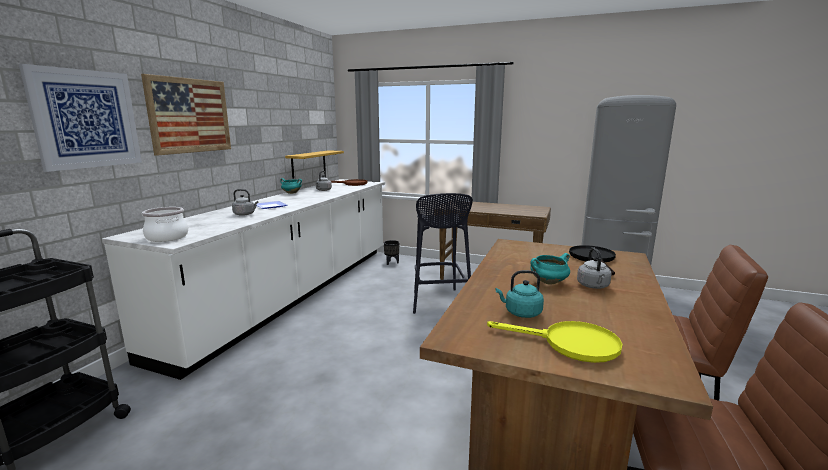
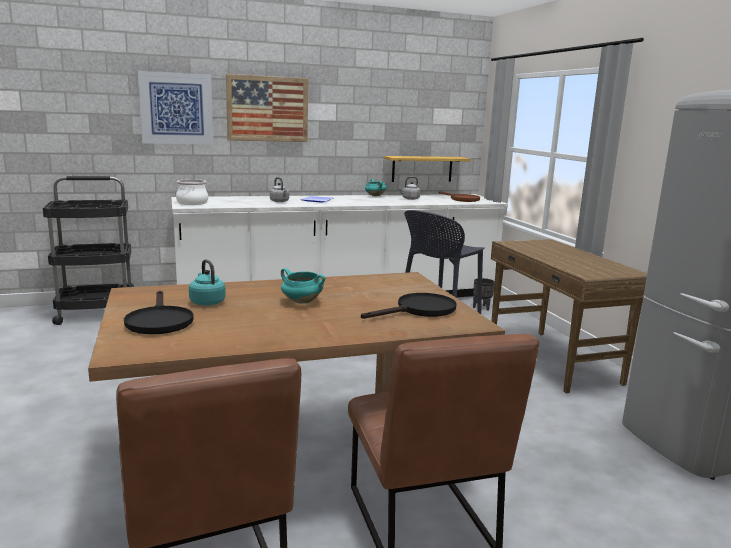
camera: 50 degrees right, 0 degrees up
(570, 344) = (159, 321): yellow frying pan -> black frying pan
(593, 286) = (319, 317): grey kettle -> none

